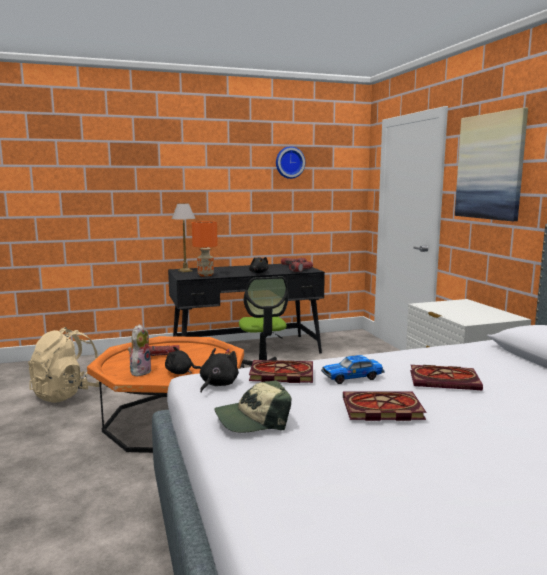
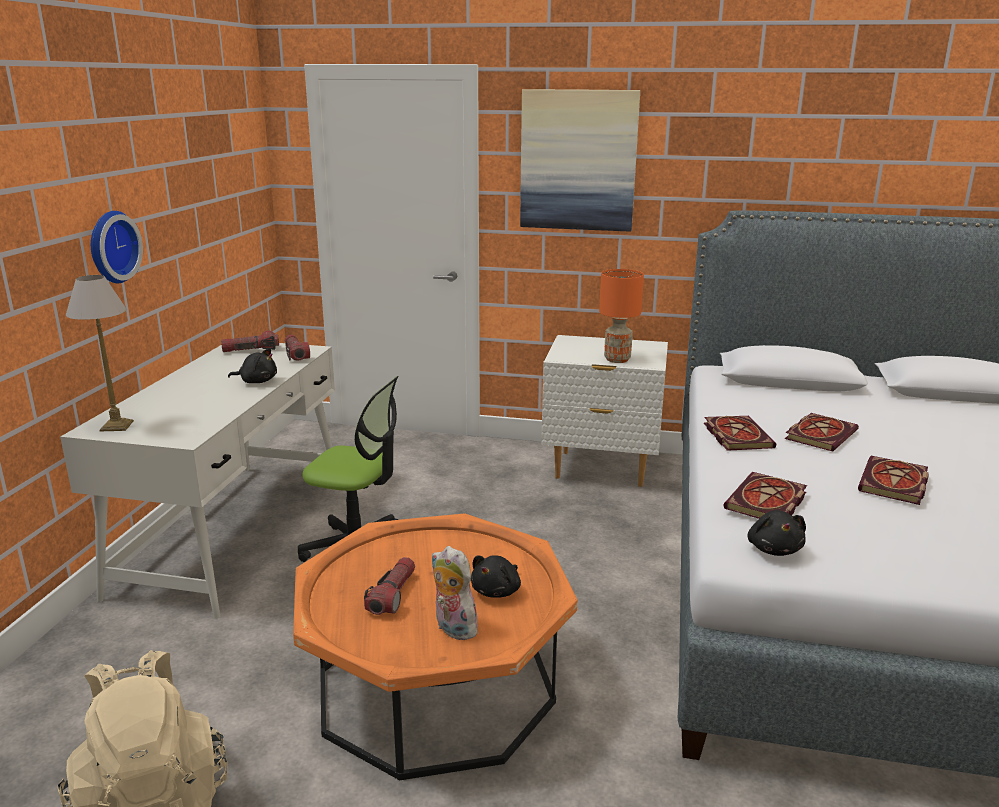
camera: 60 degrees left, 10 degrees up
(205, 275) = (197, 419): orange table lamp -> orange table lamp (616, 359)
(217, 384) = (774, 549): black plush toy -> black plush toy turned 150 degrees counterclockwise
(246, 351) = (235, 531): black desk -> white desk
(253, 419) = (904, 553): cap -> none
(289, 162) = (186, 151): wall clock -> wall clock (110, 247)
(352, 377) = (790, 469): toy car -> none
(390, 358) = (735, 435): none -> book

